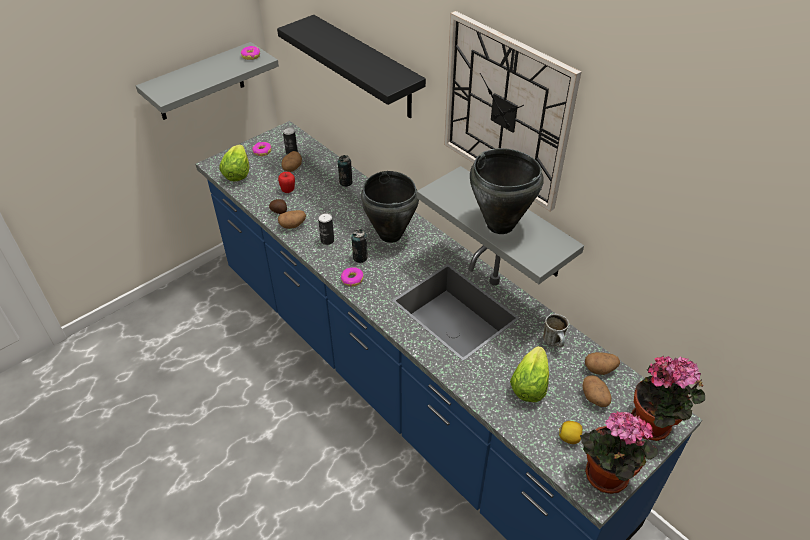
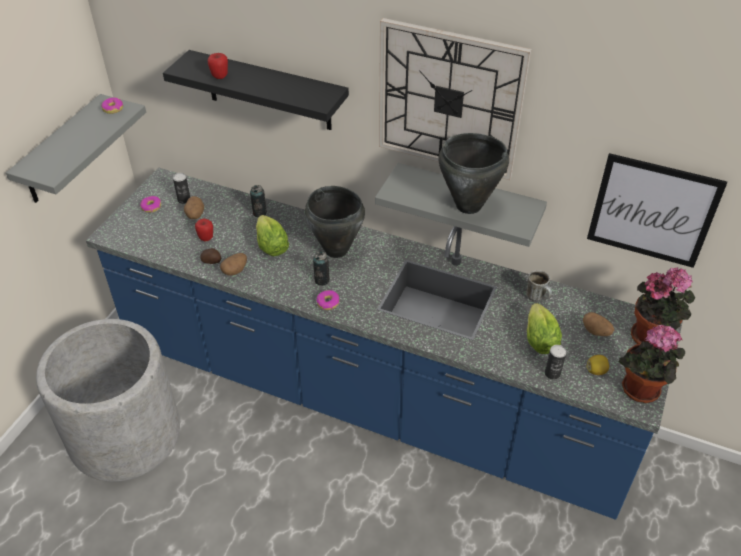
camera: 25 degrees left, 0 degrees up
(190, 341) = (125, 435): none -> grey planter
(237, 173) = (140, 237): lettuce -> lettuce (271, 246)
(320, 42) = (219, 76): none -> apple
(327, 240) = (279, 274): can -> can (552, 373)
(600, 369) = (586, 306): potato -> none
(685, 288) = (652, 211): none -> picture

